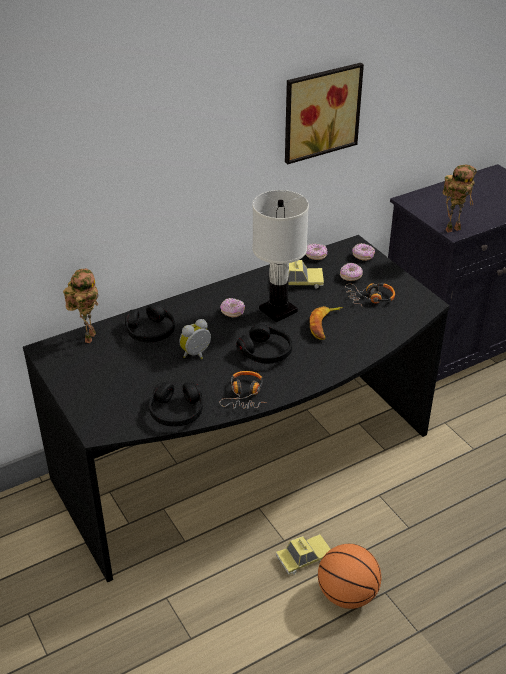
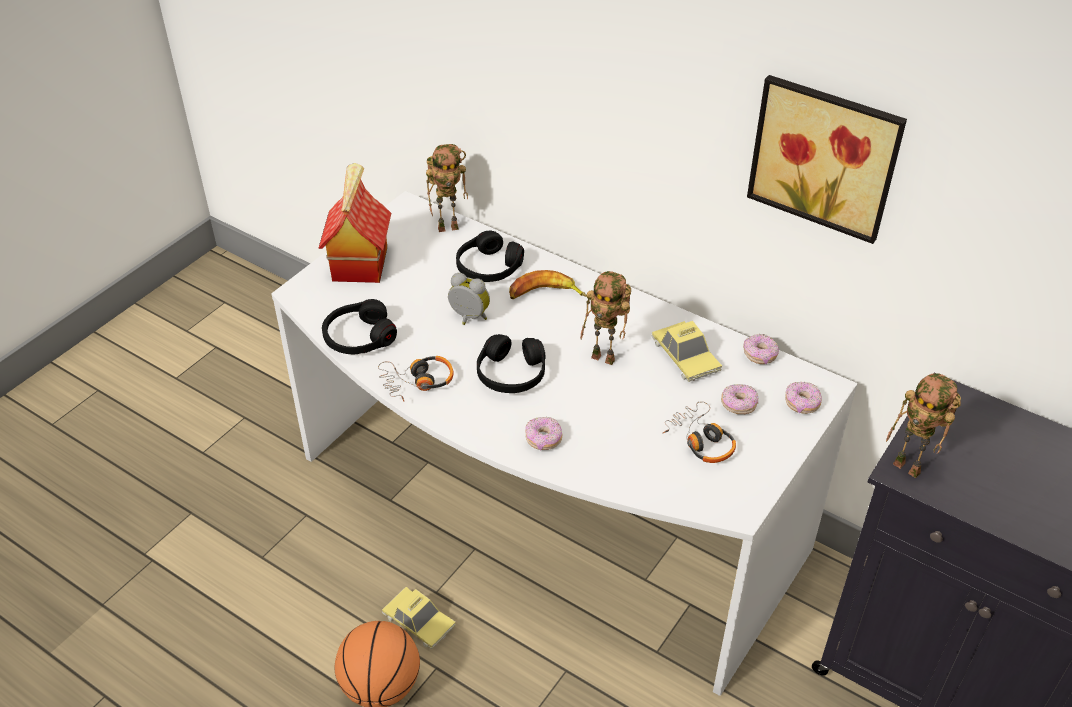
camera: 65 degrees right, 5 degrees up
(90, 391) = (359, 263): none -> toy house
(232, 312) = (571, 319): donut -> donut (543, 439)
(249, 463) = (541, 512): black desk -> white desk
(278, 310) = (605, 357): white table lamp -> toy robot
(325, 325) = (604, 412): banana -> banana (545, 294)

